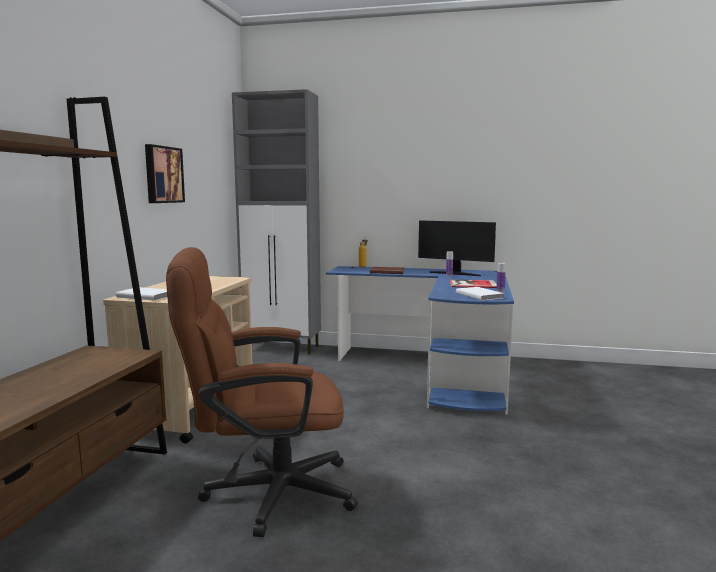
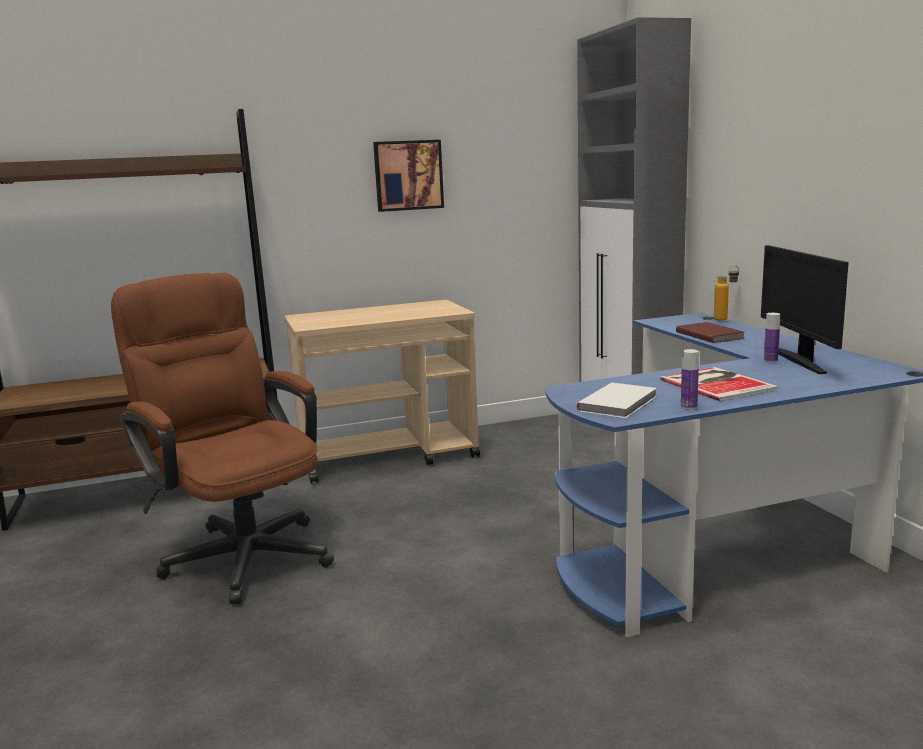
camera: 60 degrees right, 5 degrees up
(146, 296) = (315, 317): white book -> none

